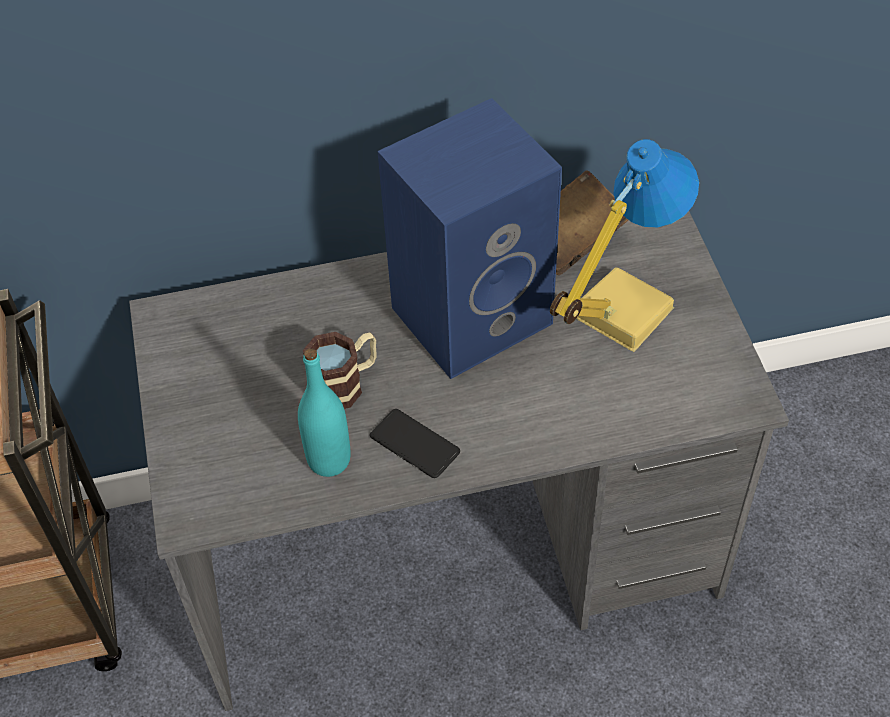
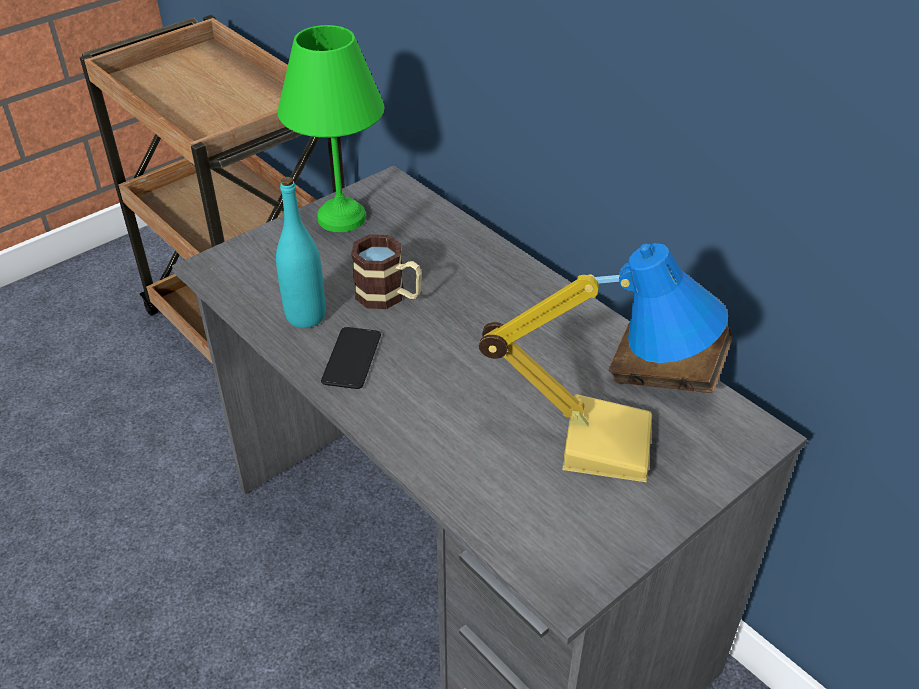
camera: 60 degrees right, 10 degrees down
(191, 379) = (340, 219): none -> green table lamp
(473, 312) = (523, 342): blue speaker -> none

